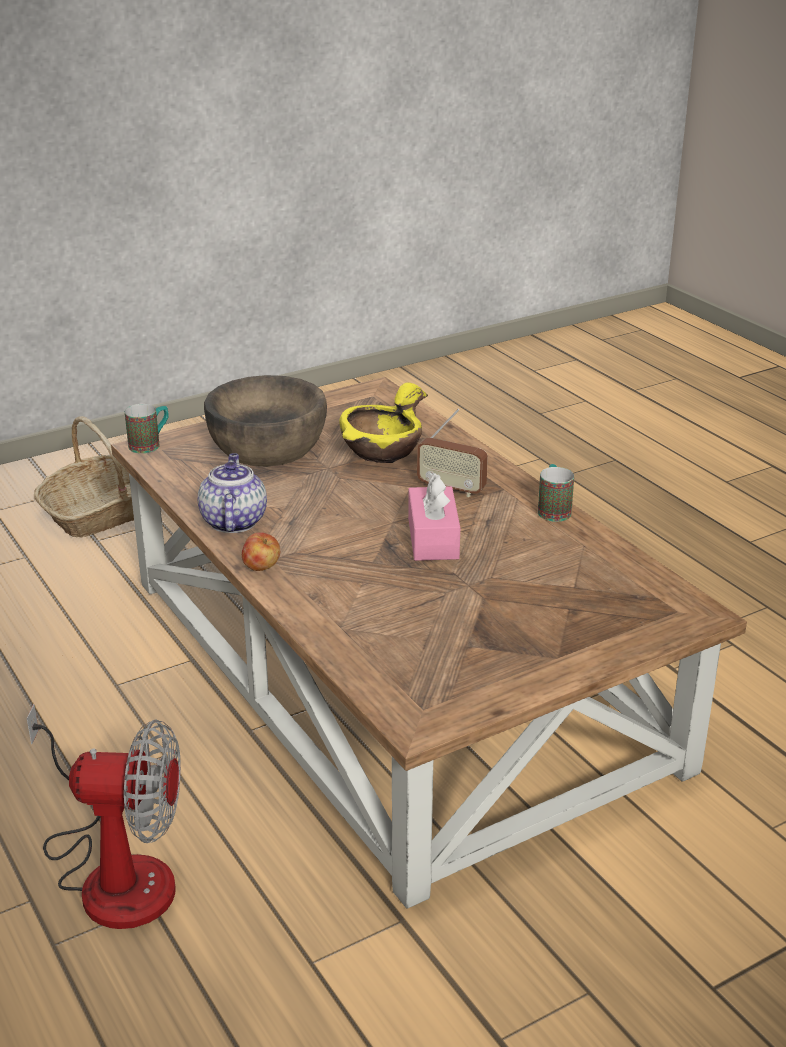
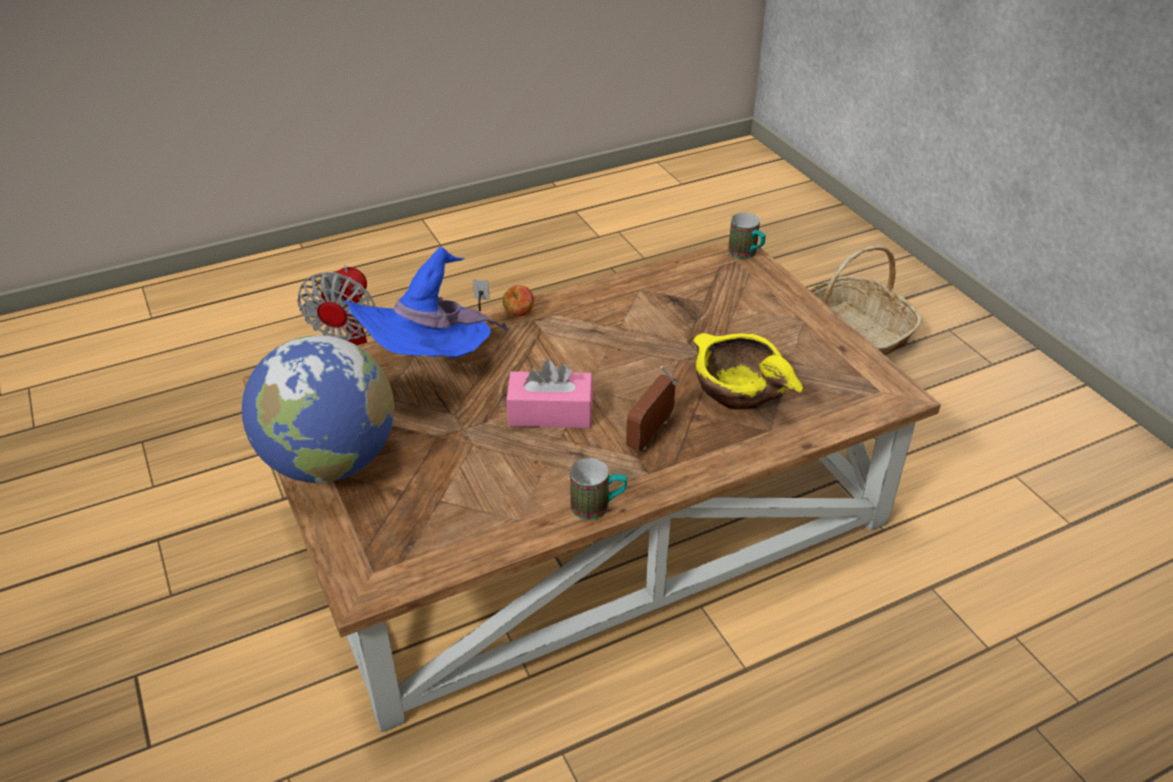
camera: 95 degrees right, 10 degrees up
(233, 521) = (599, 299): teapot -> none
(267, 446) = (745, 318): brown bowl -> none
(363, 616) = (430, 364): none -> blue hat
(543, 659) = (330, 462): none -> globe

